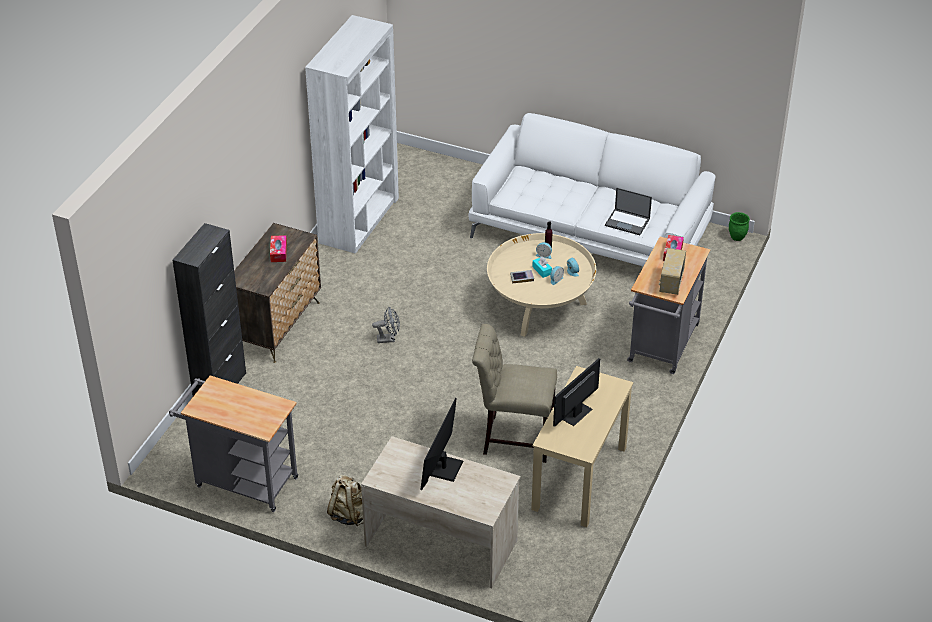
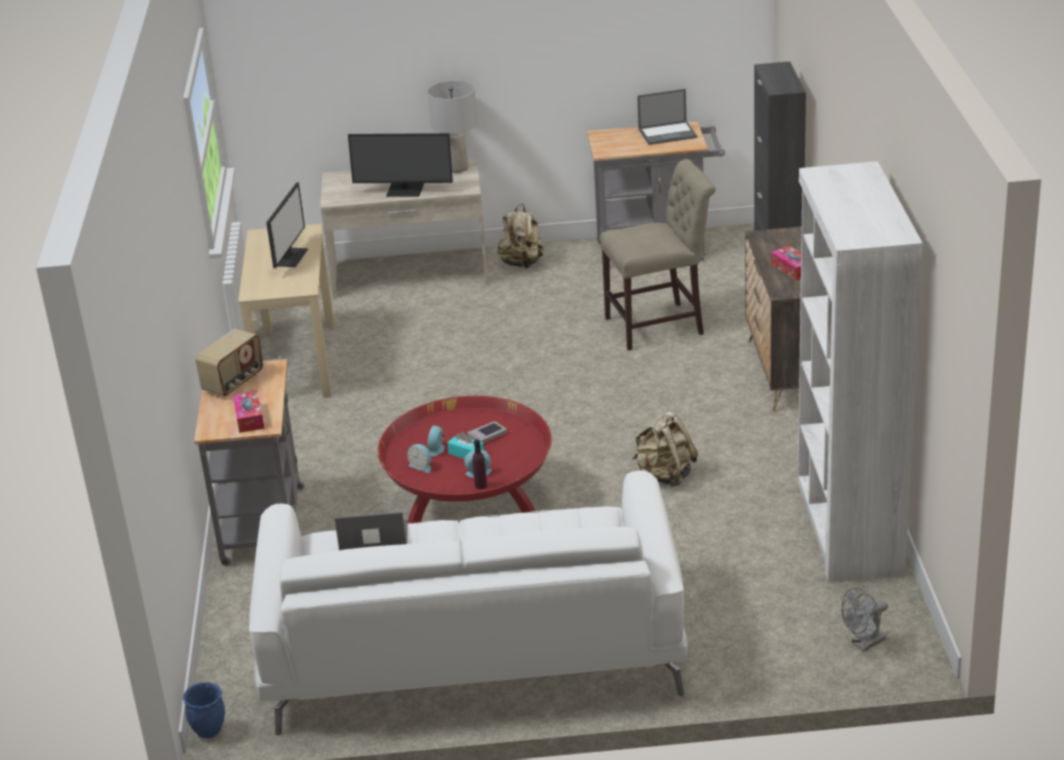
camera: 155 degrees right, 10 degrees down
(217, 406) = (668, 133): none -> laptop
(384, 476) = (458, 168): none -> grey table lamp
(388, 339) = (639, 406): grey fan -> grey fan (864, 644)
(418, 285) = (665, 476): none -> beige backpack
(443, 467) = (405, 190): monitor -> monitor turned 105 degrees clockwise
(513, 438) = (398, 369): beige chair -> beige chair (660, 325)
(540, 307) = (470, 510): beige coffee table -> red coffee table
(671, 283) = (234, 382): radio -> radio turned 45 degrees clockwise
(737, 237) = (209, 732): green planter -> blue planter

